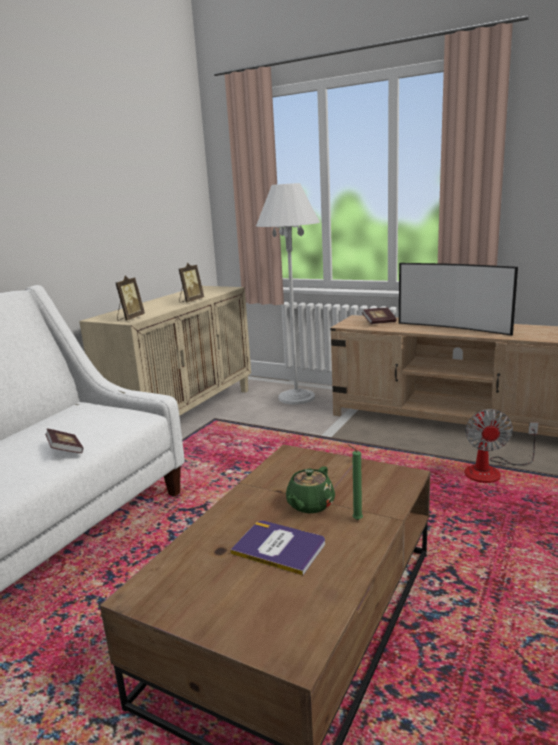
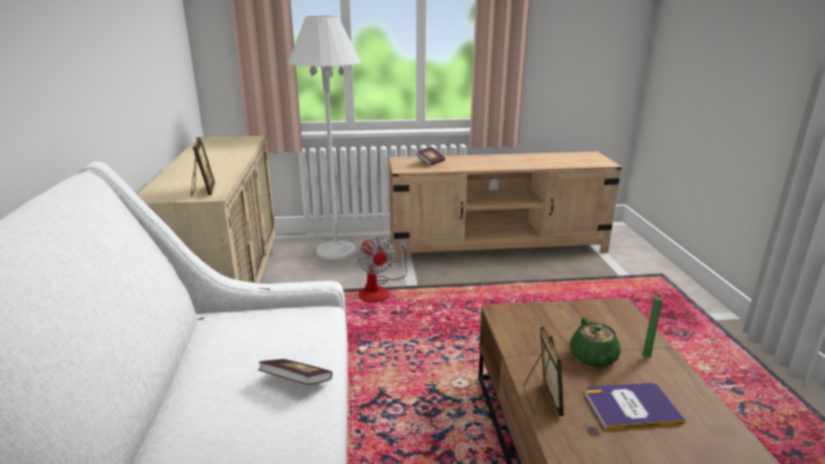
camera: 35 degrees left, 5 degrees up
(191, 301) = (236, 159): picture frame -> picture frame (541, 400)
(453, 327) = (503, 161): television -> none
(491, 471) = (575, 284): fan -> fan (379, 290)

